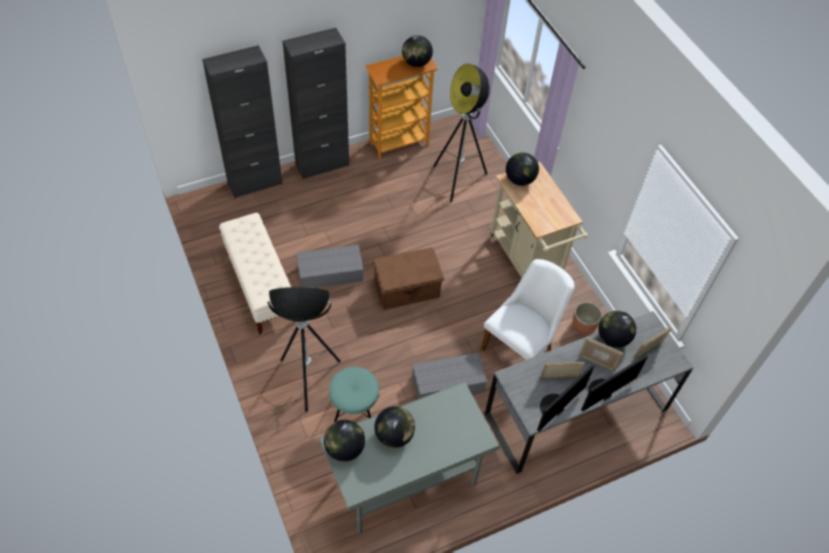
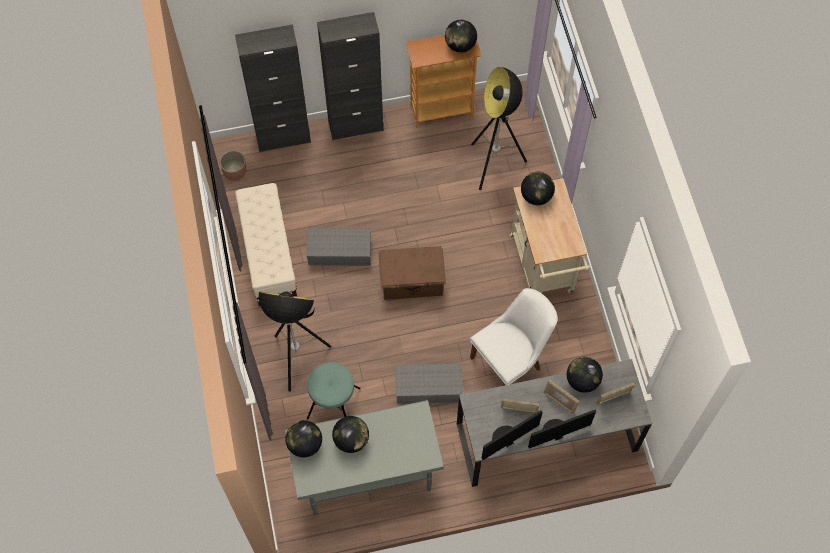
camera: 15 degrees right, 10 degrees up
(583, 326) = (580, 350): planter -> planter (235, 172)

